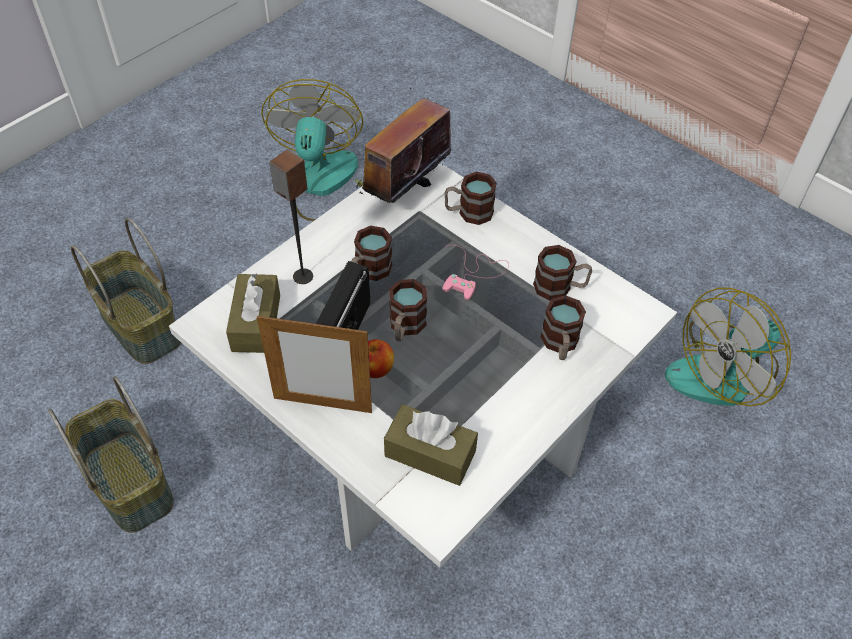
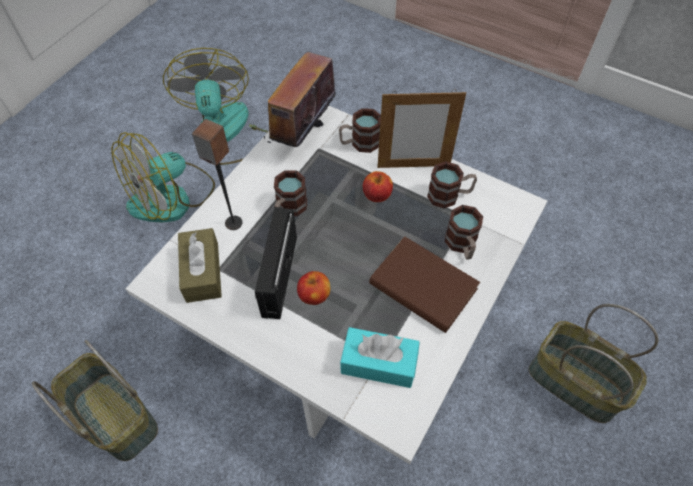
camera: 10 degrees left, 5 degrees up
(139, 326) = (96, 278): basket -> basket (573, 383)
(322, 405) = (277, 336): picture frame -> picture frame (413, 166)
(405, 327) = (331, 253): mug -> none
(430, 453) = (378, 363): brown tissue box -> turquoise tissue box
(474, 273) = (377, 195): pink game controller -> apple
(502, 382) = (423, 287): none -> brown book
(723, 372) = (568, 234): fan -> fan (172, 197)

